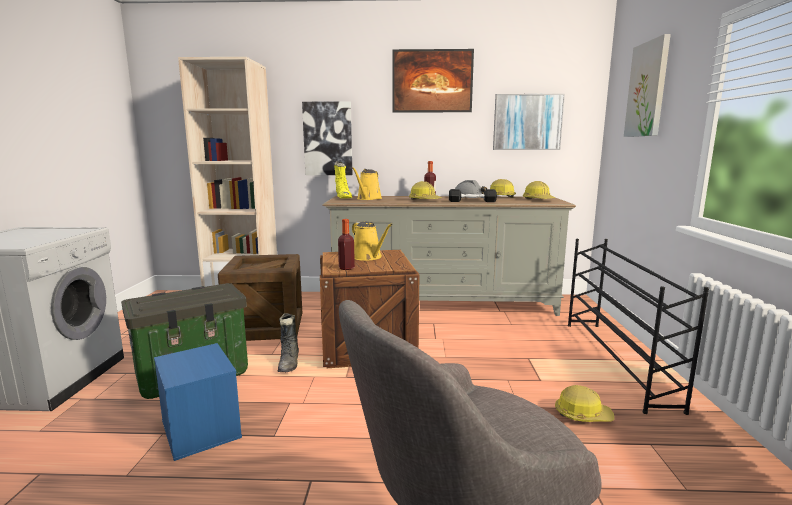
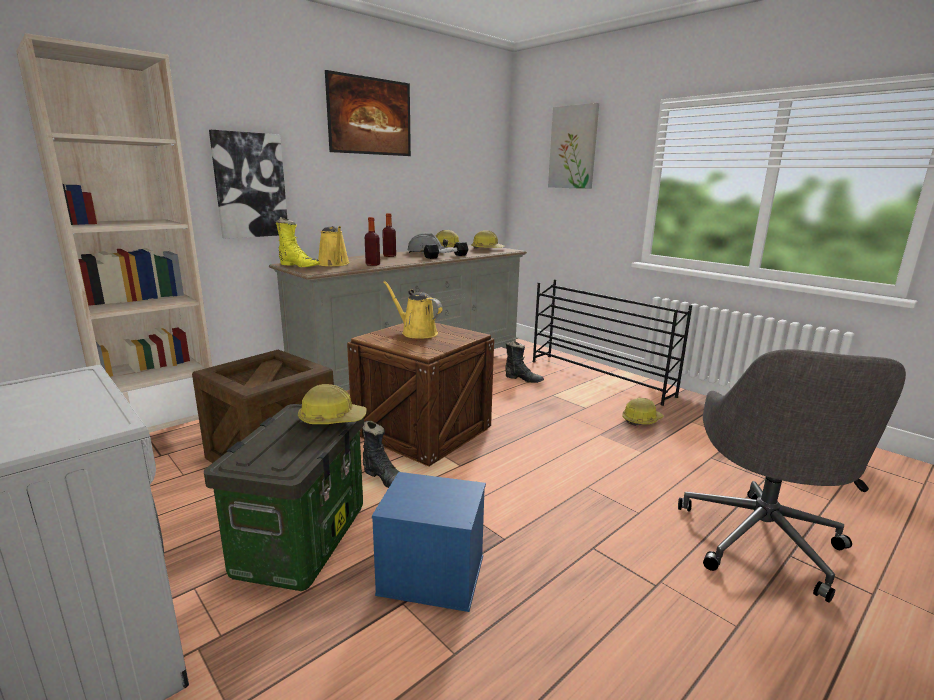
camera: 45 degrees left, 5 degrees up
(346, 268) = (432, 348): bottle -> bottle (372, 264)
(368, 257) = (416, 333): yellow watering can -> yellow watering can turned 150 degrees counterclockwise
(424, 200) = (401, 260): hard hat -> hard hat (331, 419)
(526, 336) = (523, 379): none -> black boot
(527, 122) = (456, 169): picture -> none

